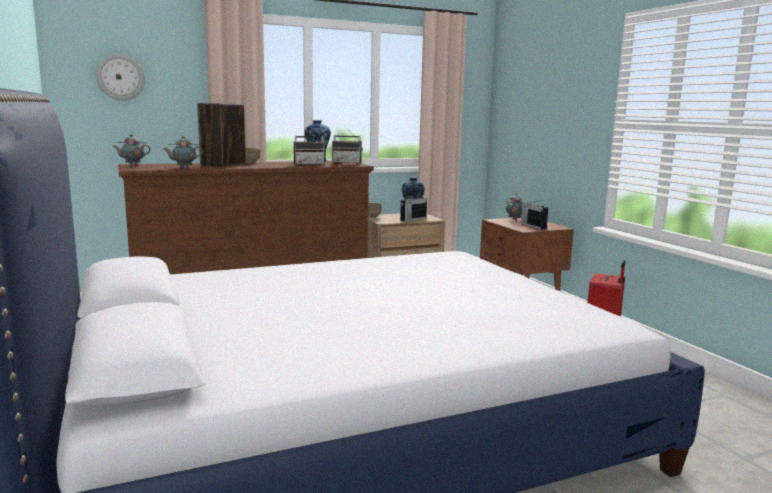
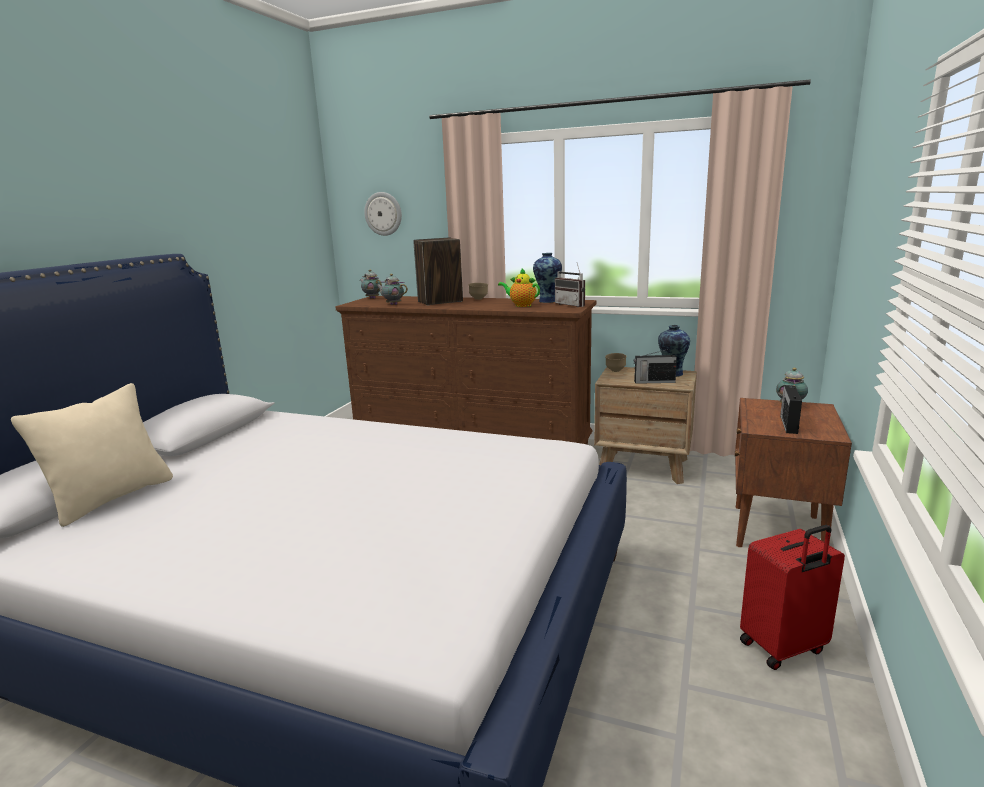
camera: 45 degrees right, 5 degrees up
(200, 347) = (112, 498): none -> beige pillow
(309, 164) = (521, 305): radio -> teapot

